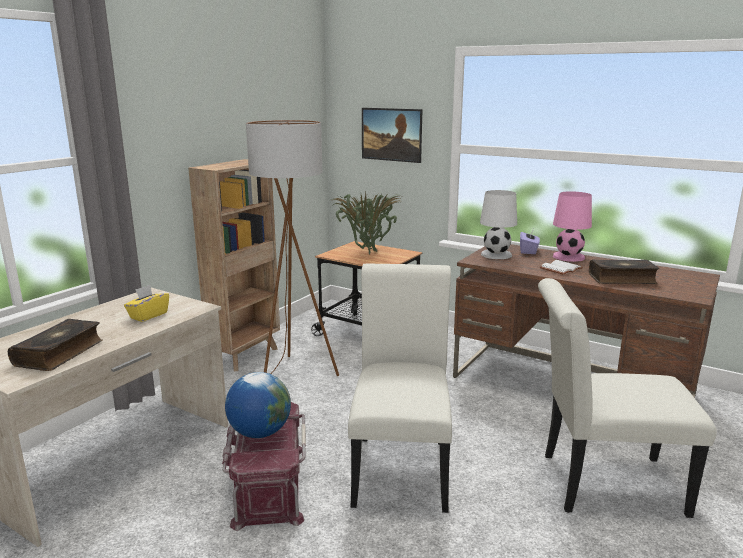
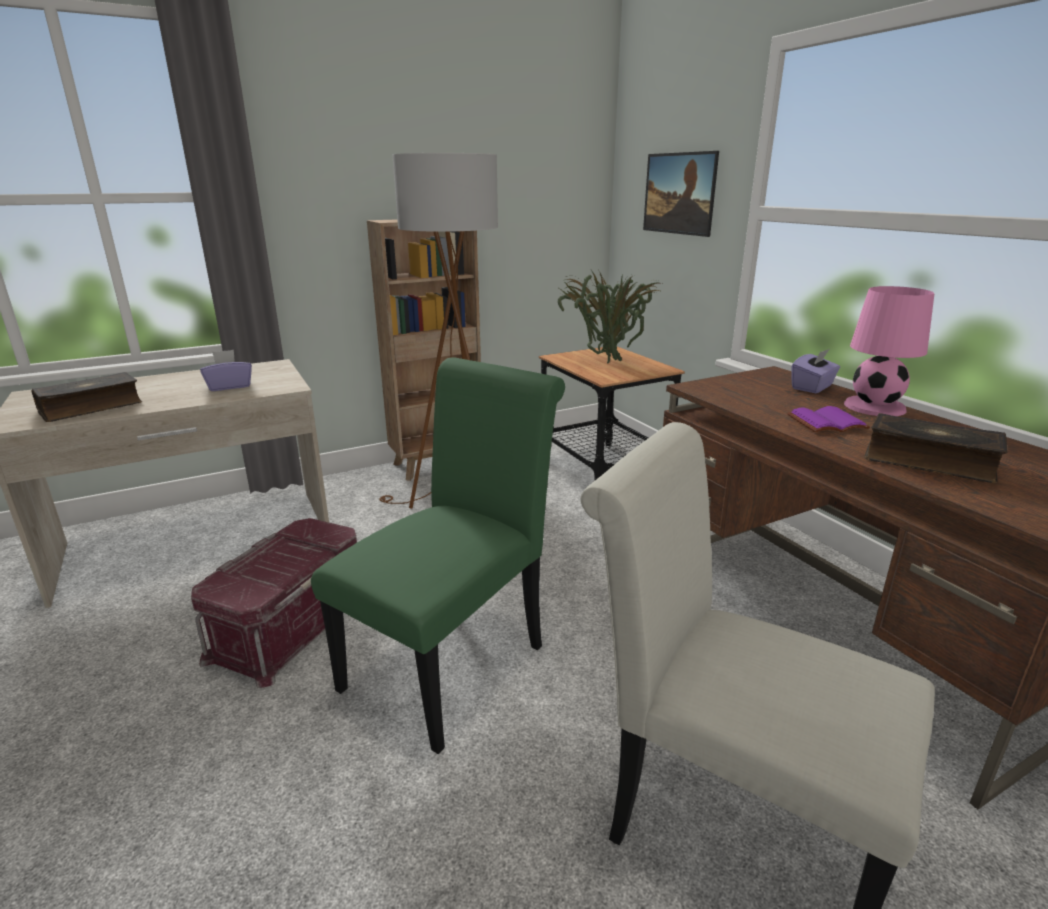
camera: 30 degrees right, 5 degrees up
(148, 315) = (229, 386): yellow tissue box -> purple tissue box
(260, 432) = (276, 555): globe -> none
(401, 466) = (454, 659): white chair -> green chair
(496, 254) = (746, 384): white table lamp -> none
(561, 269) = (827, 423): white book -> purple book

